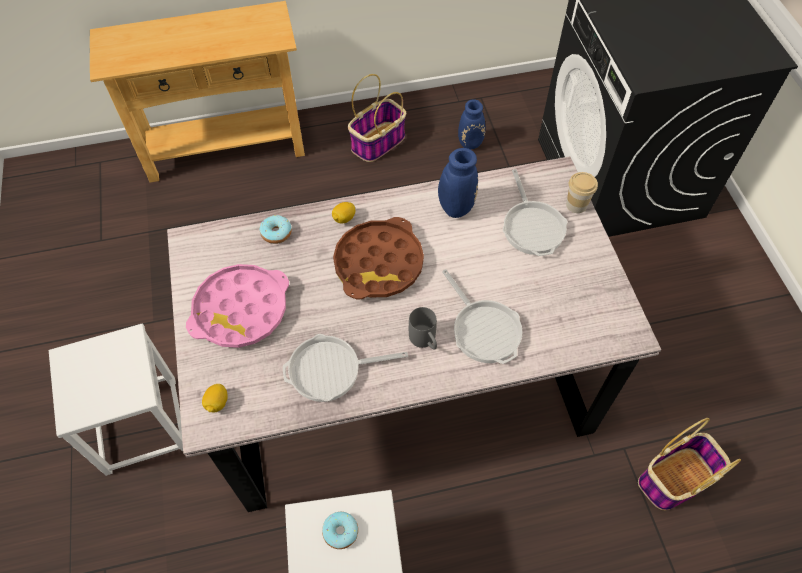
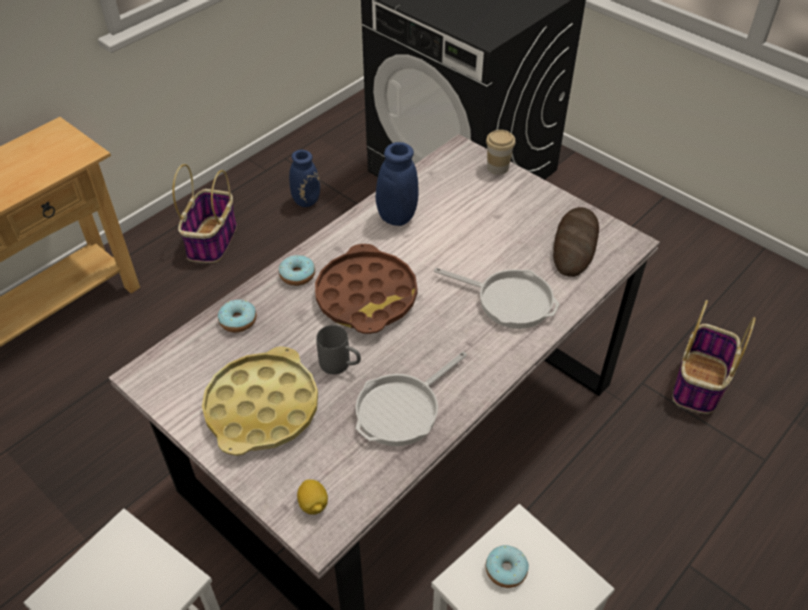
camera: 35 degrees left, 10 degrees down
(241, 310) = (262, 407): pink tray -> yellow tray
(344, 218) = (297, 275): lemon -> donut
(425, 341) = (467, 337): grey mug -> grey mug (341, 365)
(532, 226) = (476, 201): frying pan -> none
(581, 311) = (575, 245): none -> bread

